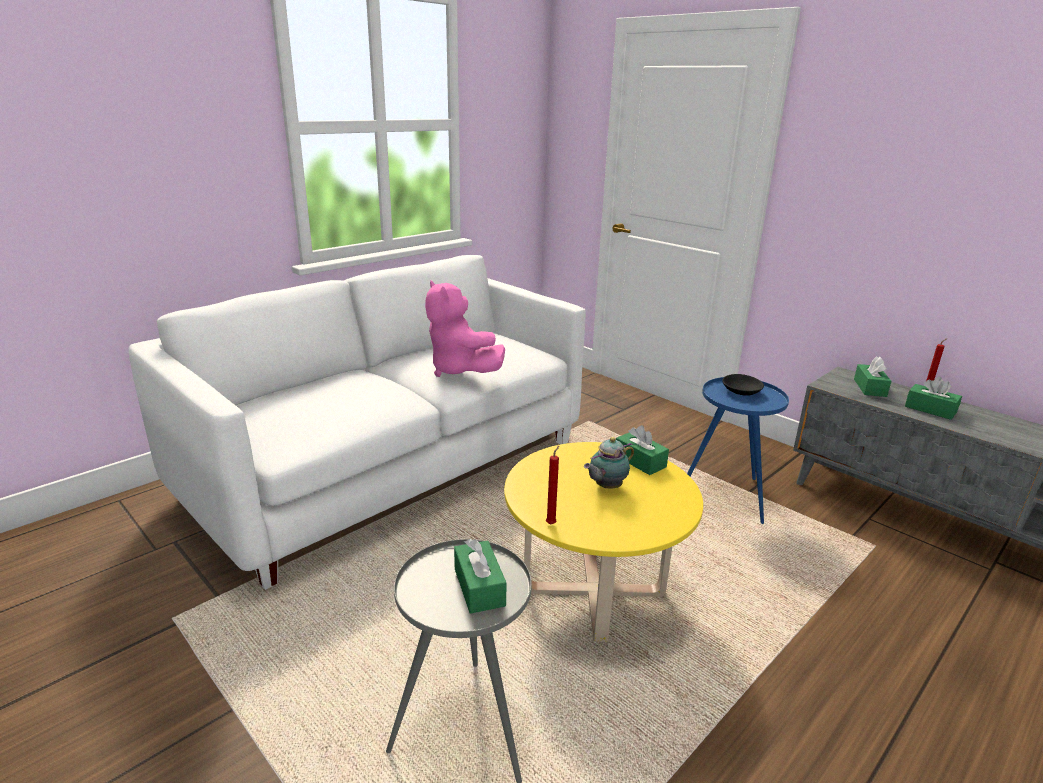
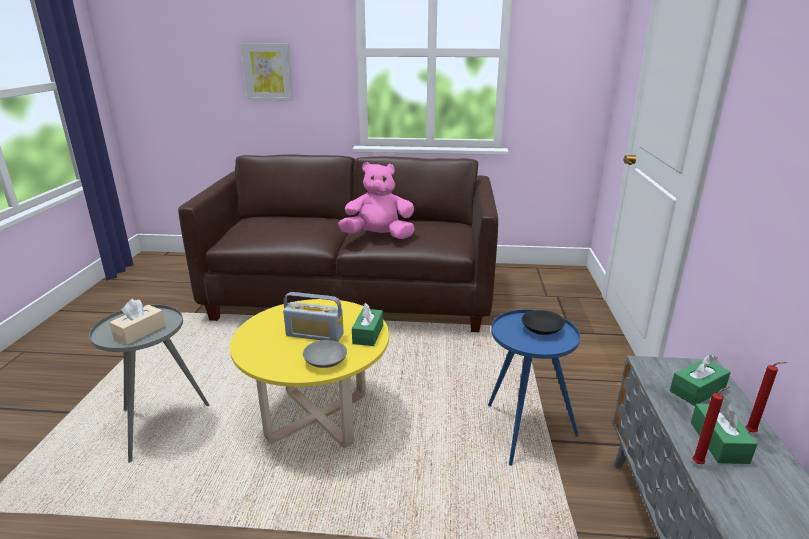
camera: 50 degrees right, 0 degrees up
(143, 166) = (268, 72): none -> picture
(391, 467) = (353, 295): white sofa -> brown sofa
(460, 370) = (378, 236): pink plush toy -> pink plush toy turned 75 degrees clockwise
(479, 587) = (140, 332): green tissue box -> beige tissue box
(552, 523) = (247, 334): red candle -> red candle (699, 463)
(606, 487) = (315, 335): teapot -> radio
(668, 500) = (326, 361): none -> grey bowl

